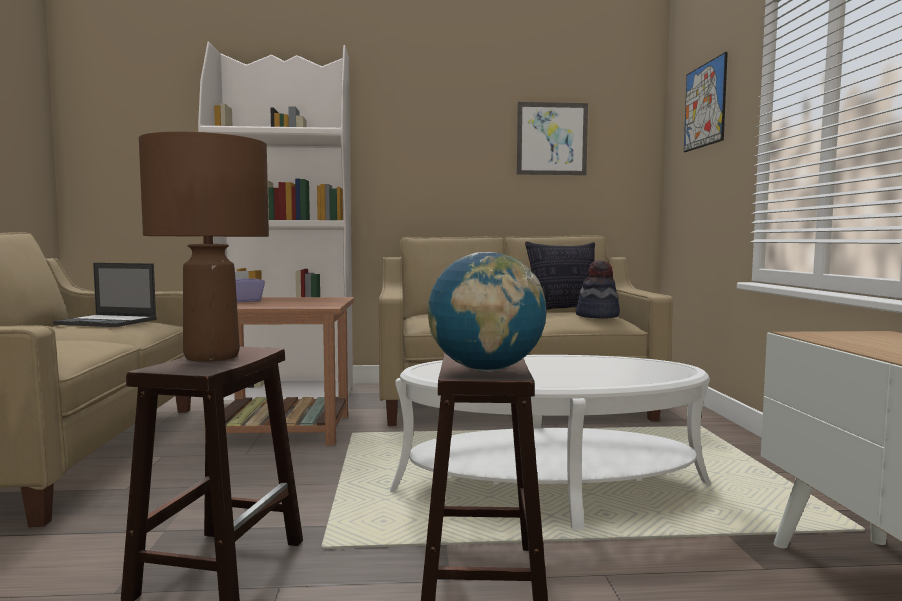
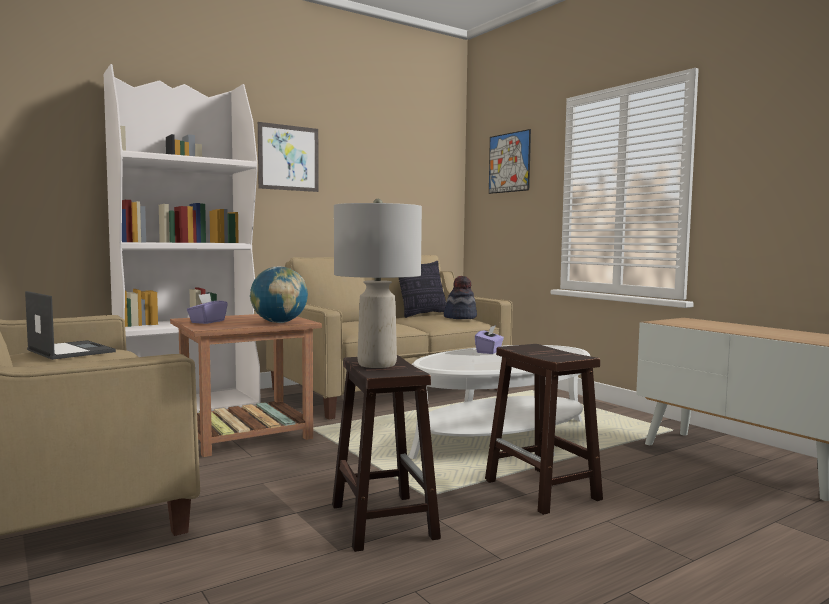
camera: 30 degrees left, 0 degrees up
(107, 322) = (70, 351): laptop -> laptop turned 120 degrees counterclockwise
(212, 357) = (377, 364): brown table lamp -> grey table lamp
(486, 370) = (560, 355): globe -> globe (279, 323)
(550, 361) = (489, 351): none -> purple tissue box
(552, 139) = (391, 176): picture -> picture (288, 158)

